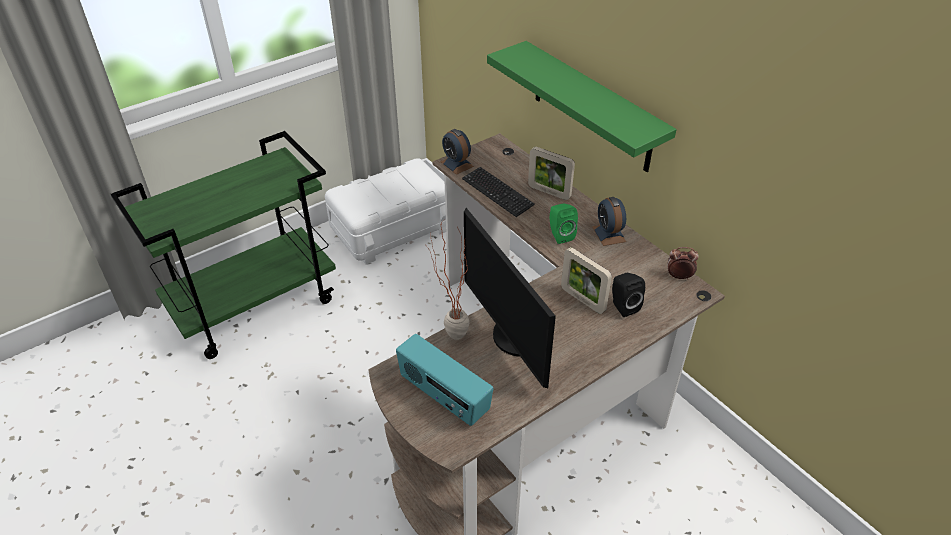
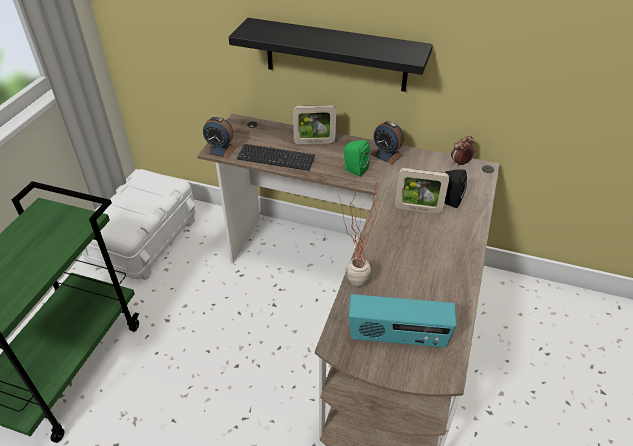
camera: 35 degrees left, 0 degrees up
(514, 338) = (401, 261): monitor -> none
(592, 107) = (336, 55): green shelf -> black shelf

